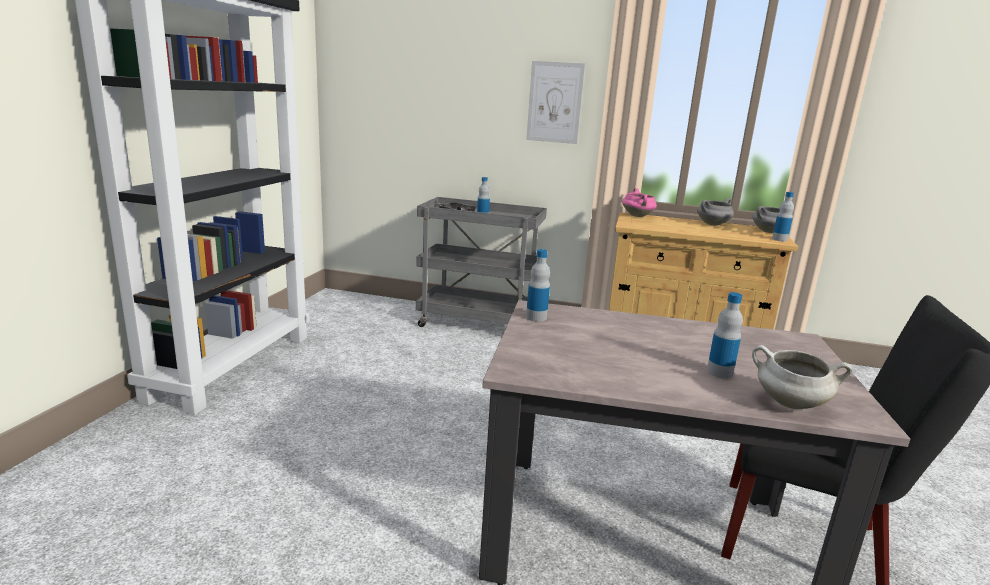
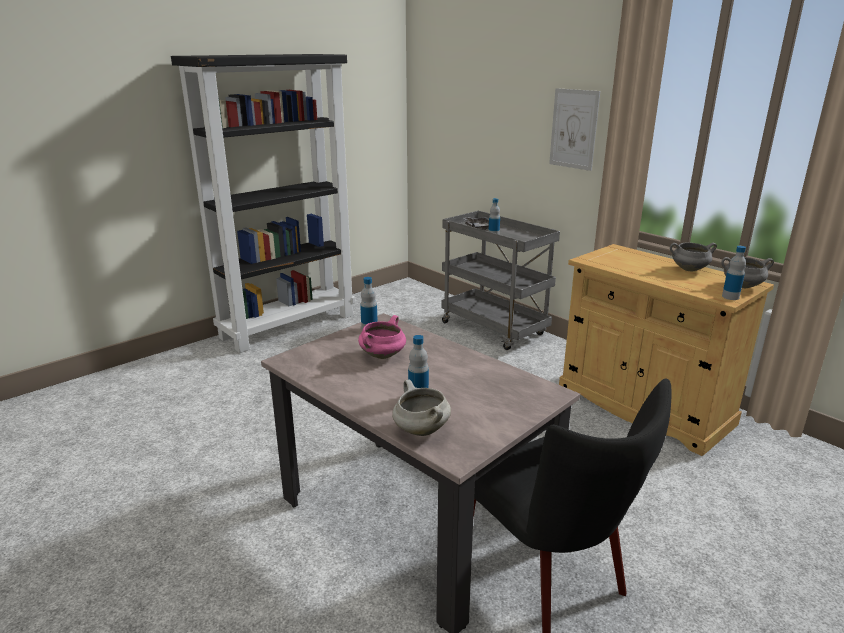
camera: 35 degrees right, 5 degrees up
(638, 216) = (621, 250): pink cooking pot -> pink cooking pot (382, 356)

